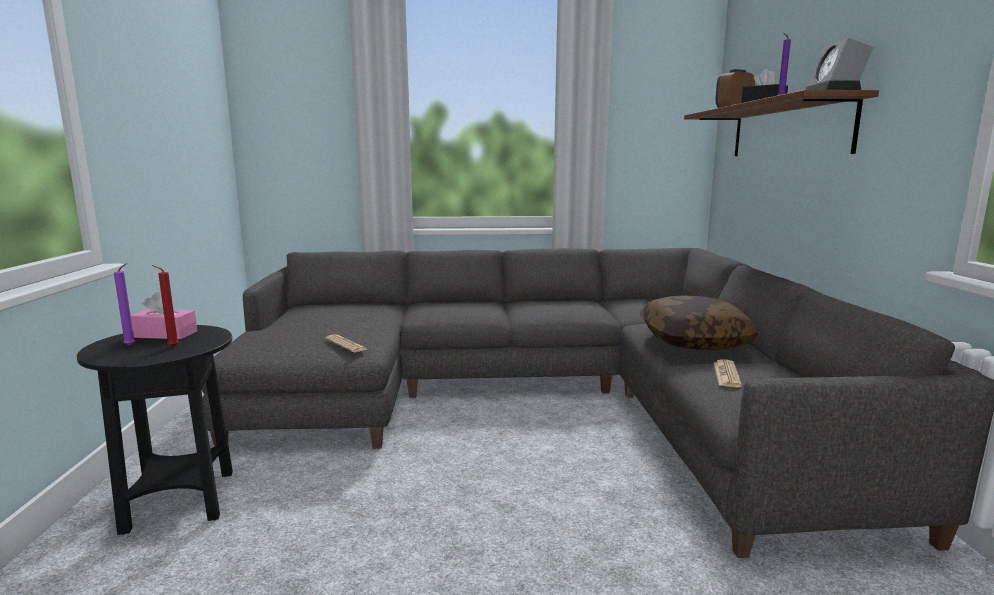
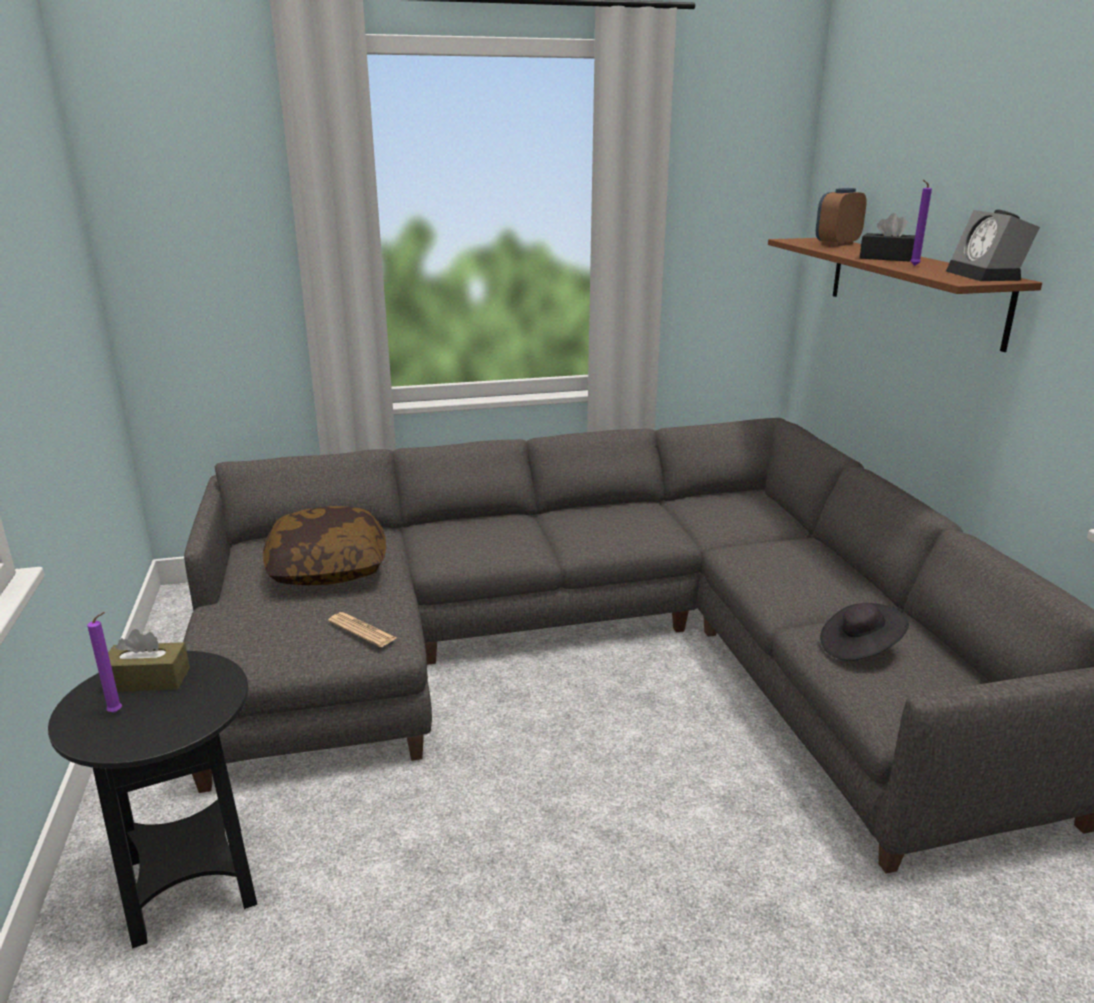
camera: 10 degrees left, 10 degrees up
(165, 334) = (148, 680): pink tissue box -> brown tissue box
(171, 347) = (177, 710): red candle -> none
(693, 341) = (803, 584): pillow -> pillow (327, 567)
(726, 374) = (859, 648): newspaper -> black hat

